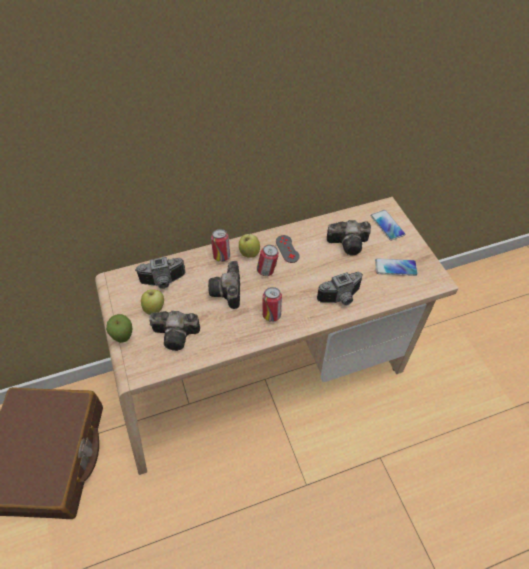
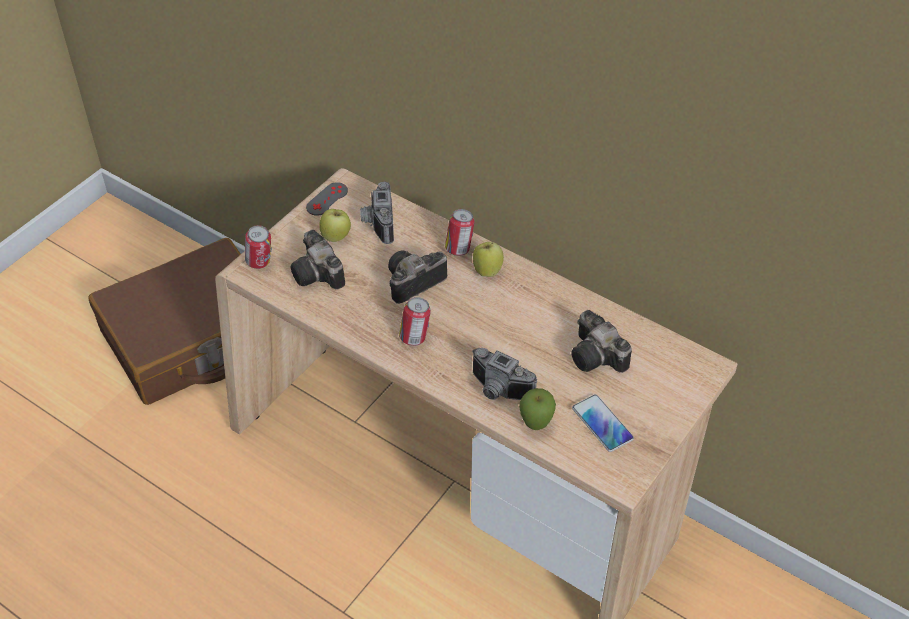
camera: 55 degrees right, 5 degrees down
(124, 338) = (280, 236): apple -> apple (536, 425)
(163, 282) = (377, 223): camera -> camera turned 45 degrees clockwise
(267, 271) = (475, 301): can -> can (260, 263)
(287, 249) = (528, 301): grey game controller -> grey game controller (327, 199)
(387, 225) = (672, 381): phone -> none

